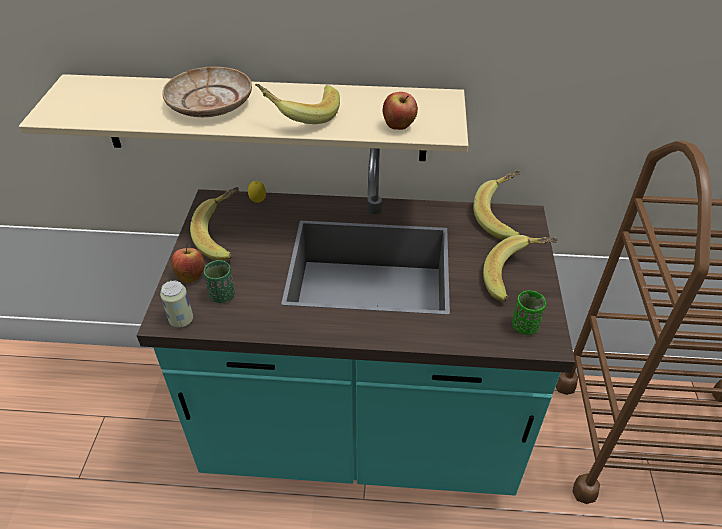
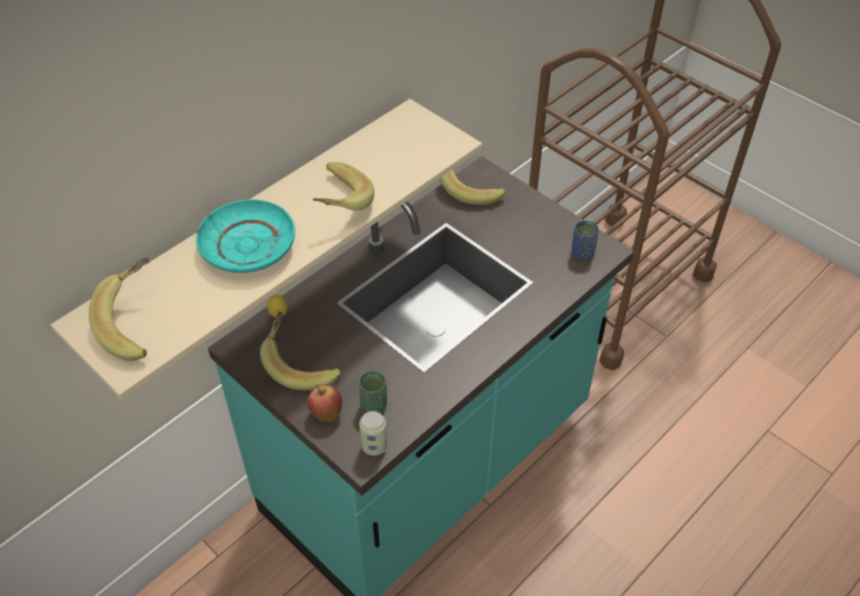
camera: 50 degrees left, 5 degrees up
(210, 103) = (248, 247): beige plate -> turquoise plate
(399, 127) = (419, 161): apple -> none
(517, 279) = (537, 223): banana -> banana (137, 323)
(524, 326) = (582, 252): green cup -> blue cup

